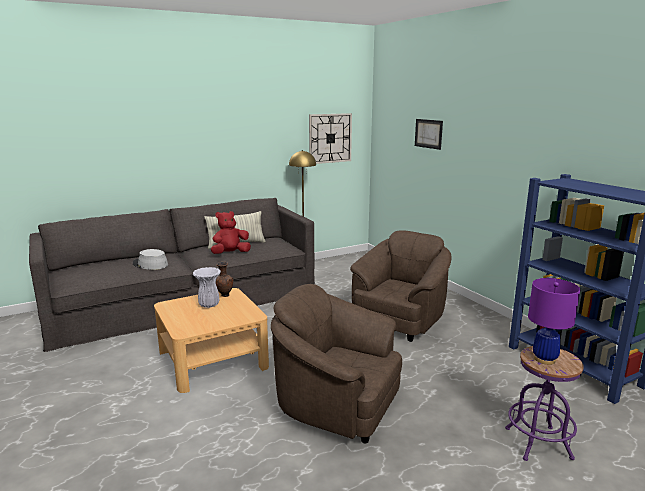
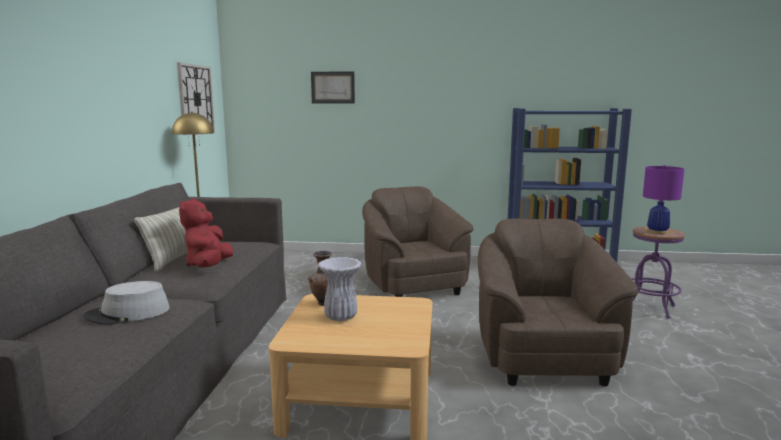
camera: 55 degrees left, 5 degrees down
(337, 406) = (543, 358): brown armchair -> brown armchair turned 120 degrees clockwise

